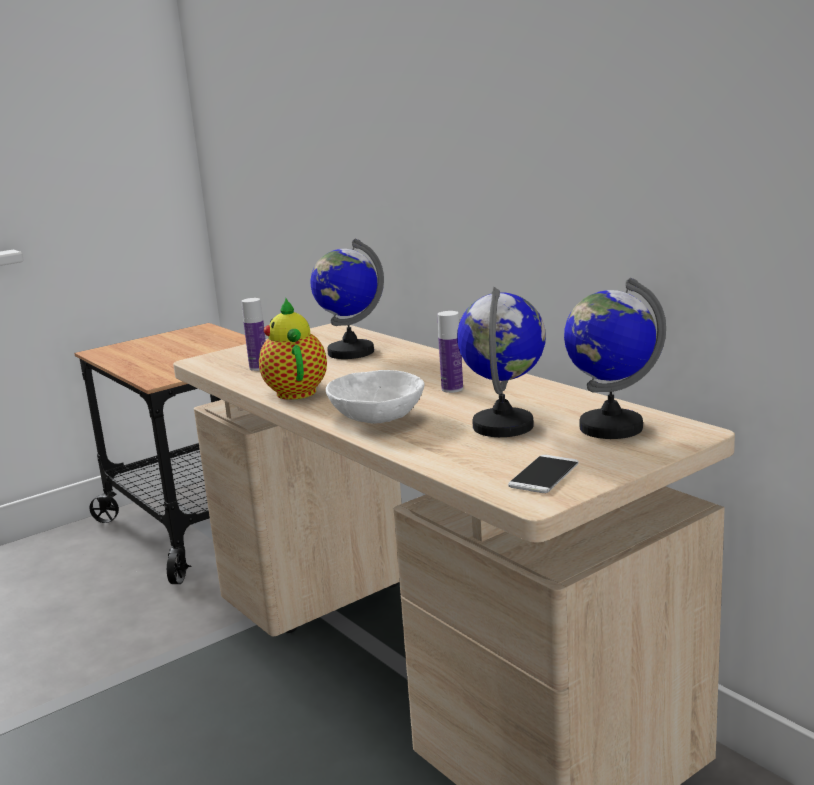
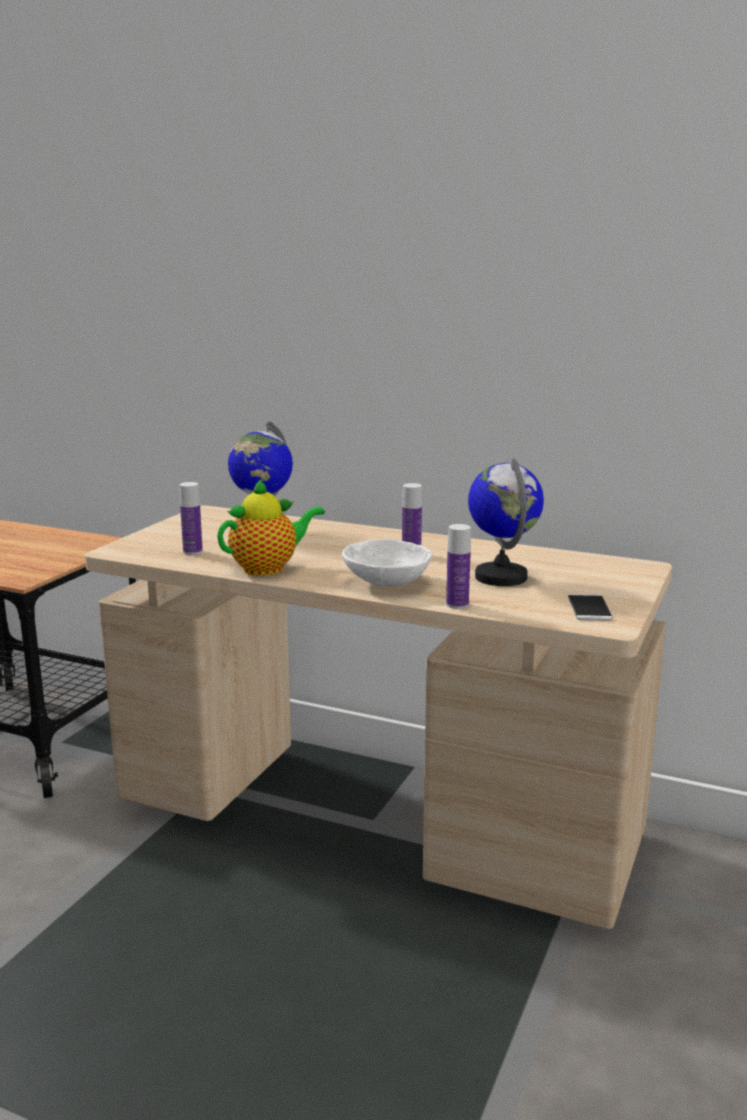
camera: 30 degrees left, 0 degrees up
(295, 391) = (268, 568): teapot -> teapot turned 105 degrees clockwise
(408, 451) = (457, 605): none -> bottle
(610, 427) = (582, 569): globe -> none

